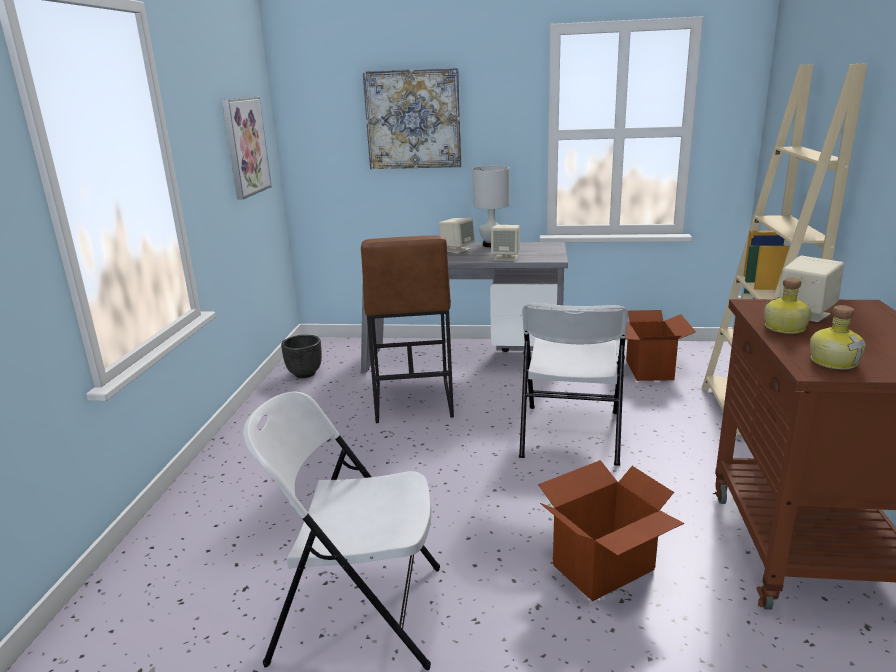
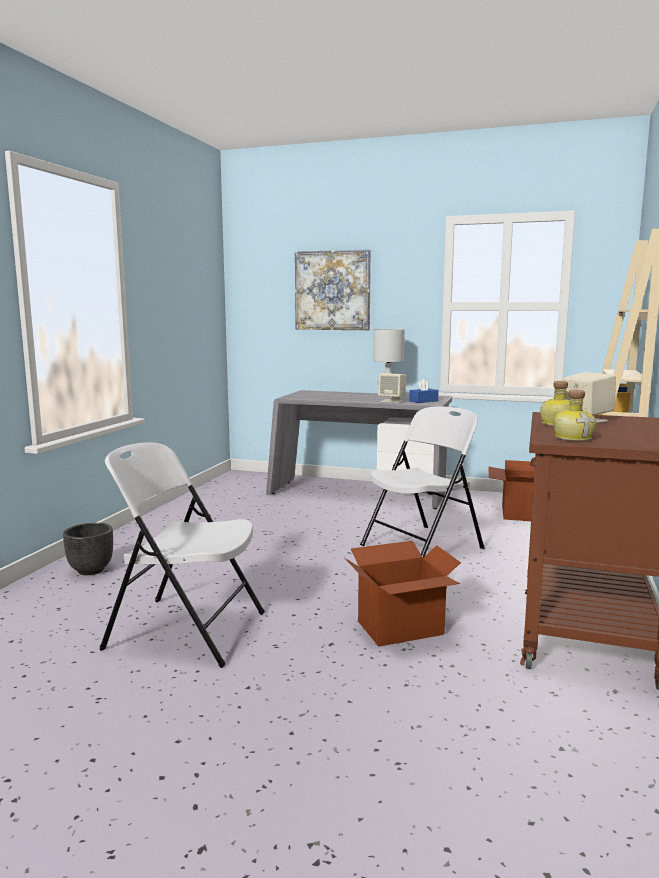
camera: 10 degrees right, 10 degrees down
(245, 146) = (194, 302): picture -> none
(305, 374) = (221, 492): black planter -> black planter (91, 570)
(413, 401) = (299, 515): brown stool -> none
(457, 250) = (356, 395): beige speaker -> none
(541, 255) = (423, 401): none -> blue tissue box
(570, 434) = (422, 547): white chair -> white chair turned 150 degrees counterclockwise

